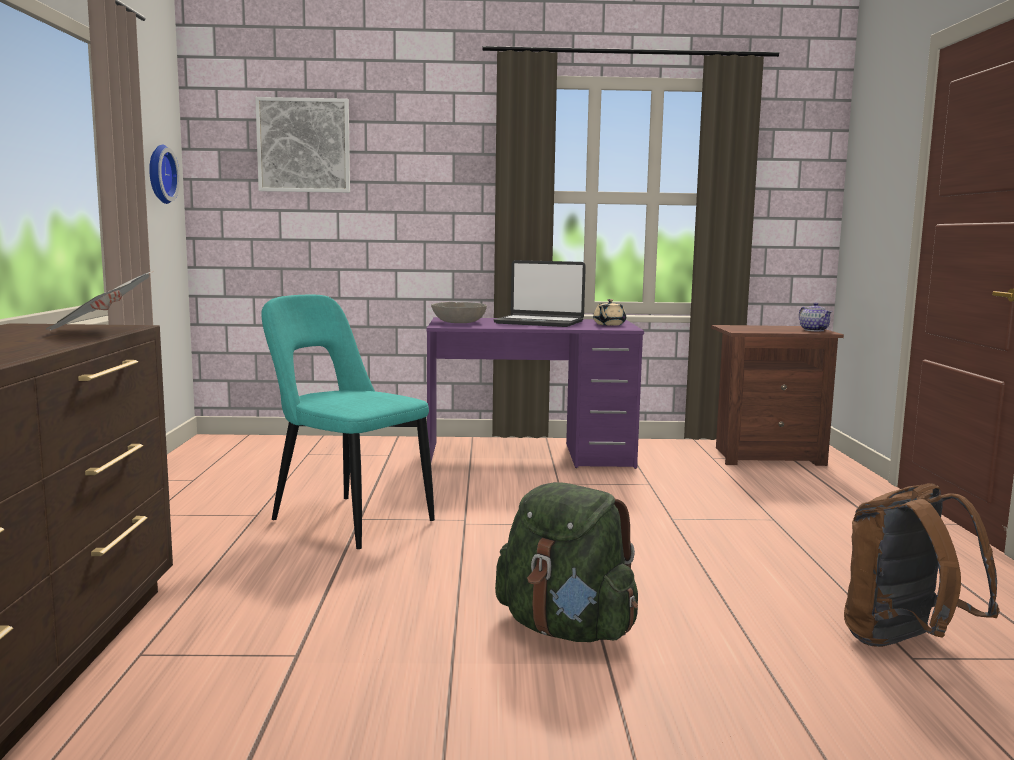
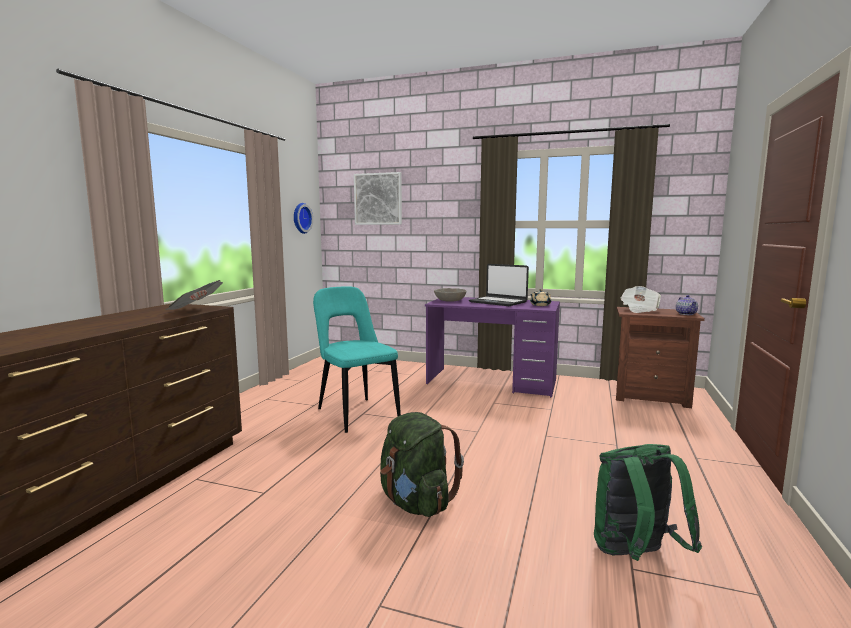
camera: 20 degrees right, 0 degrees up
(748, 327) = (639, 310): none -> newspaper
(904, 643) = (635, 556): brown backpack -> green backpack

